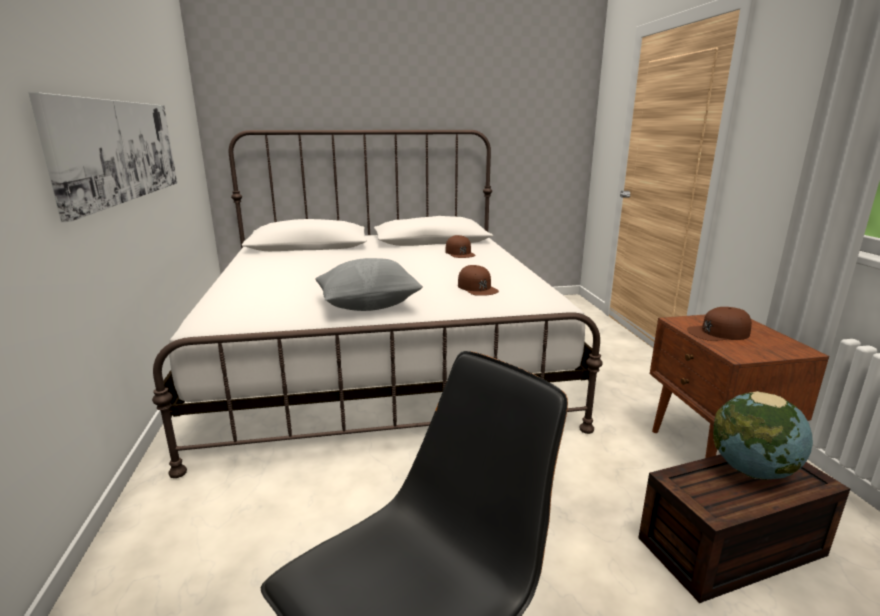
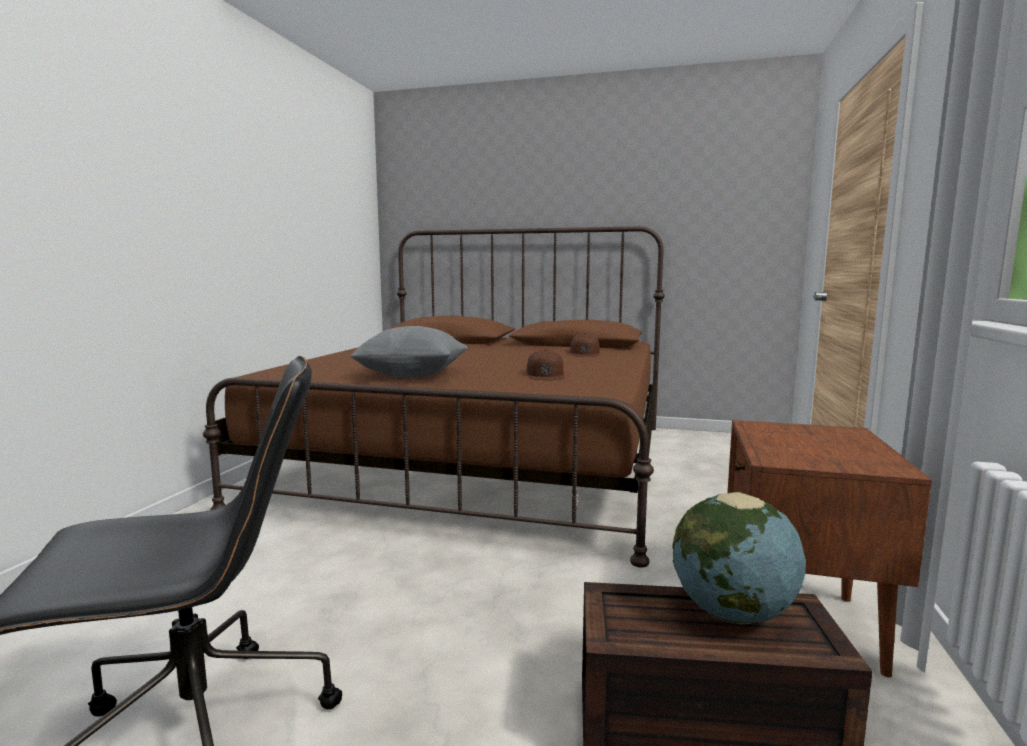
camera: 25 degrees right, 10 degrees down
(120, 150) = (249, 227): picture -> none
(380, 360) = (481, 462): white bed -> brown bed
(718, 332) = (791, 439): brown cap -> none

